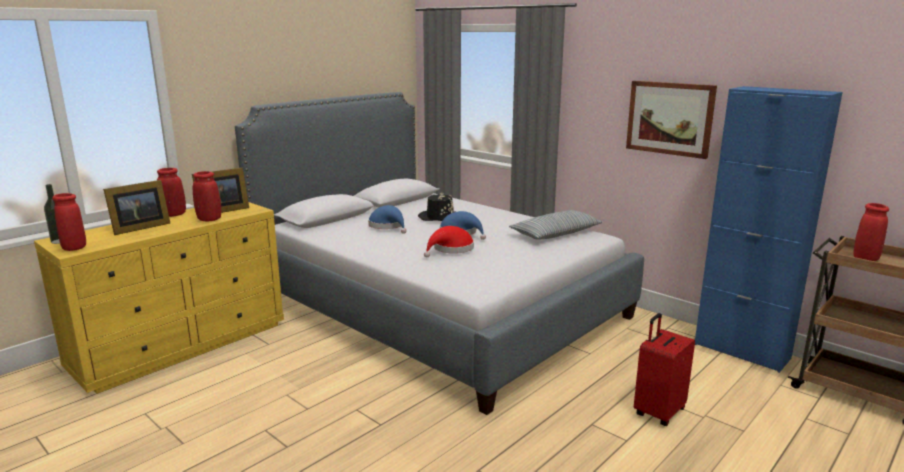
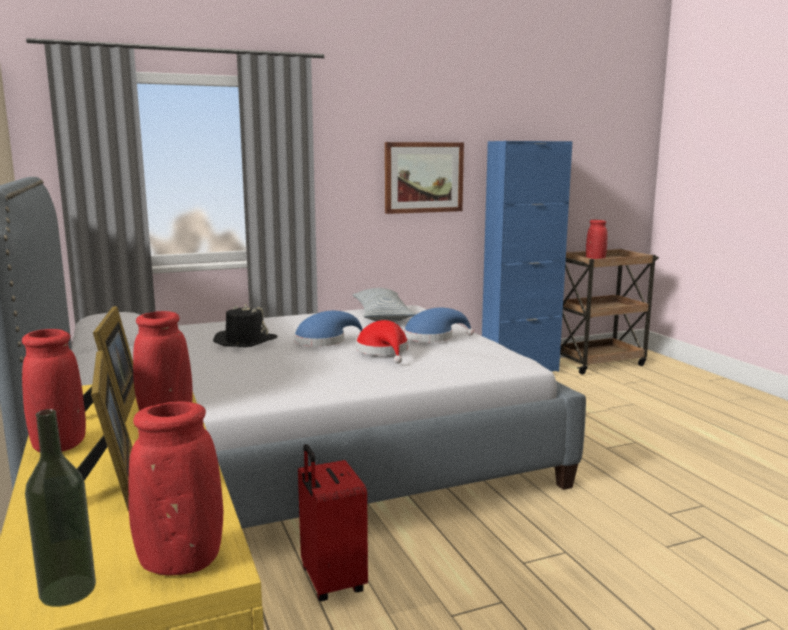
camera: 65 degrees left, 5 degrees down
(388, 226) = (236, 365): blue hat -> blue hat (432, 337)
(658, 412) = (597, 420): red suitcase -> red suitcase (330, 582)

